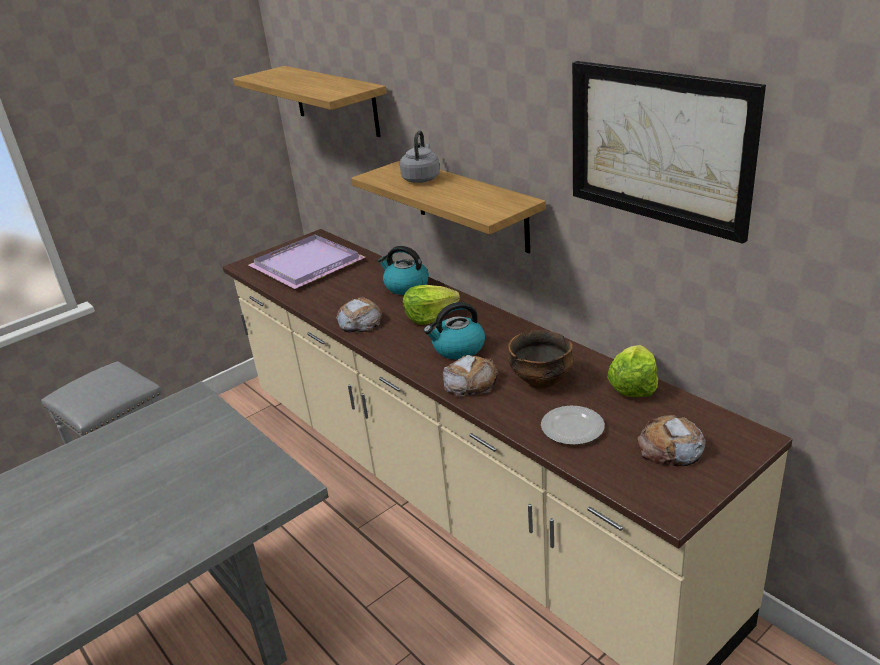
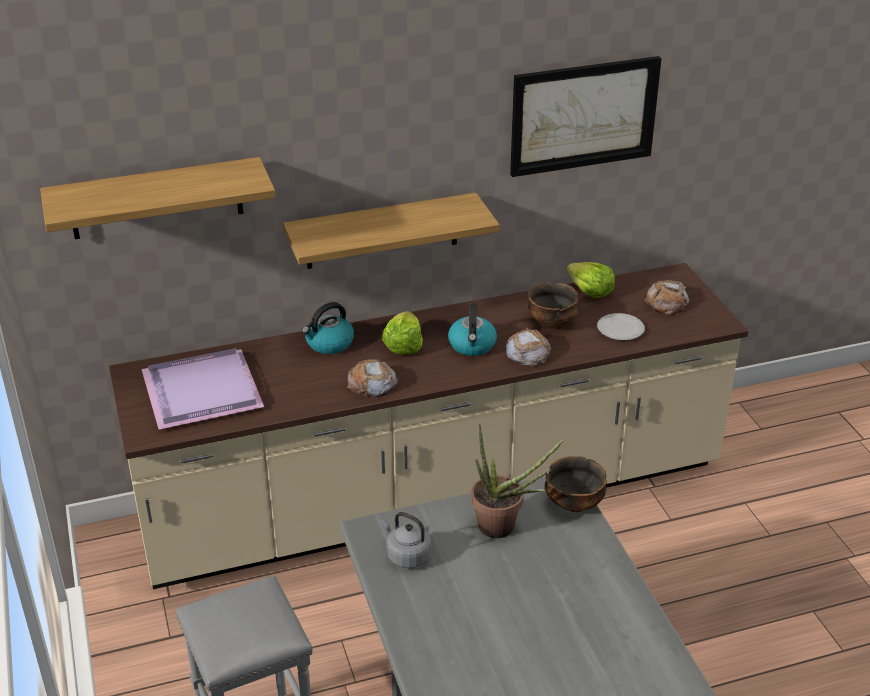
camera: 70 degrees left, 5 degrees up
(213, 468) = (504, 528): none -> potted plant
(267, 502) = (574, 504): none -> bowl
(421, 178) = (354, 226): grey kettle -> grey kettle (406, 556)

